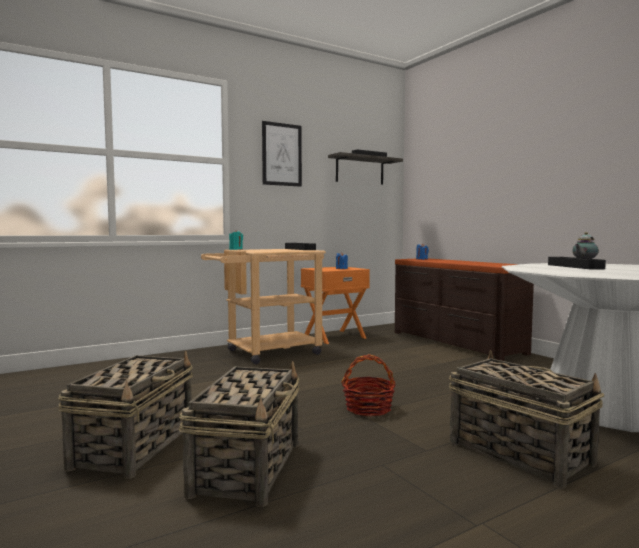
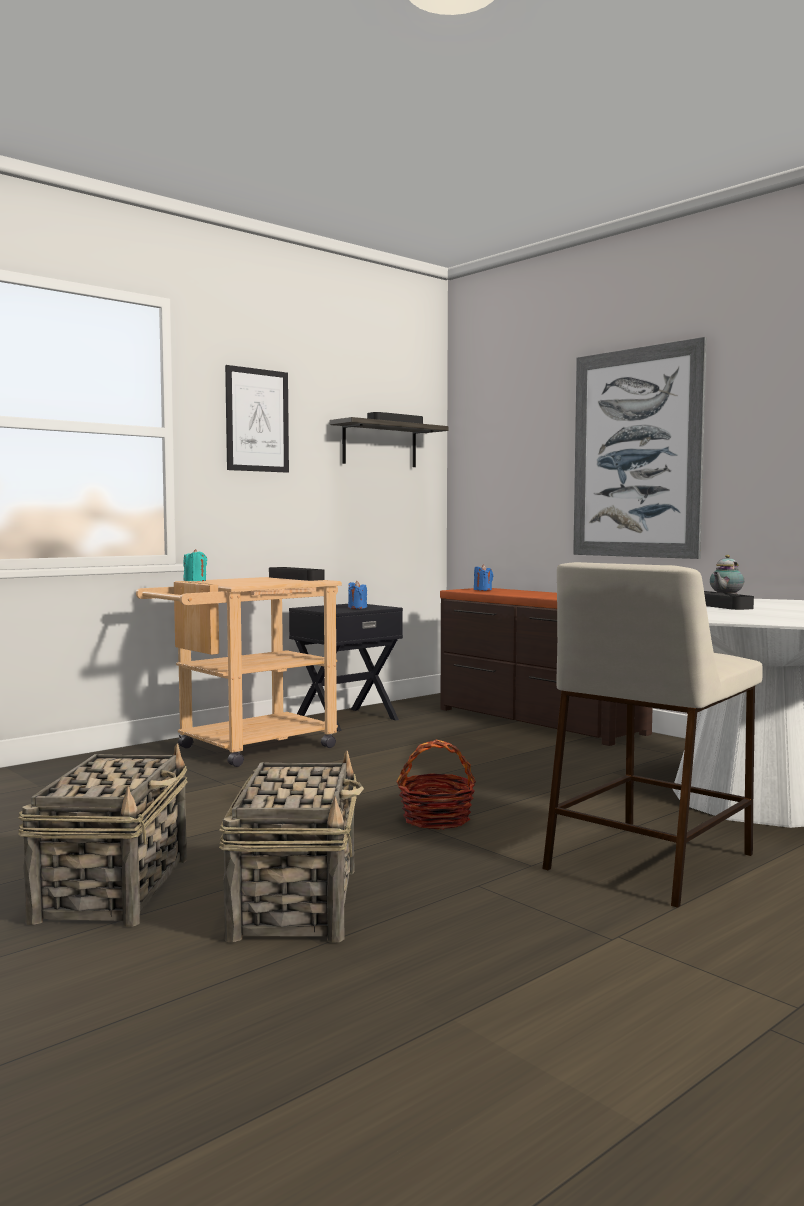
camera: 10 degrees left, 0 degrees up
(334, 336) = (345, 719): orange nightstand -> black nightstand
(518, 452) = (650, 860): basket -> beige stool
(523, 169) = (636, 453): none -> picture

